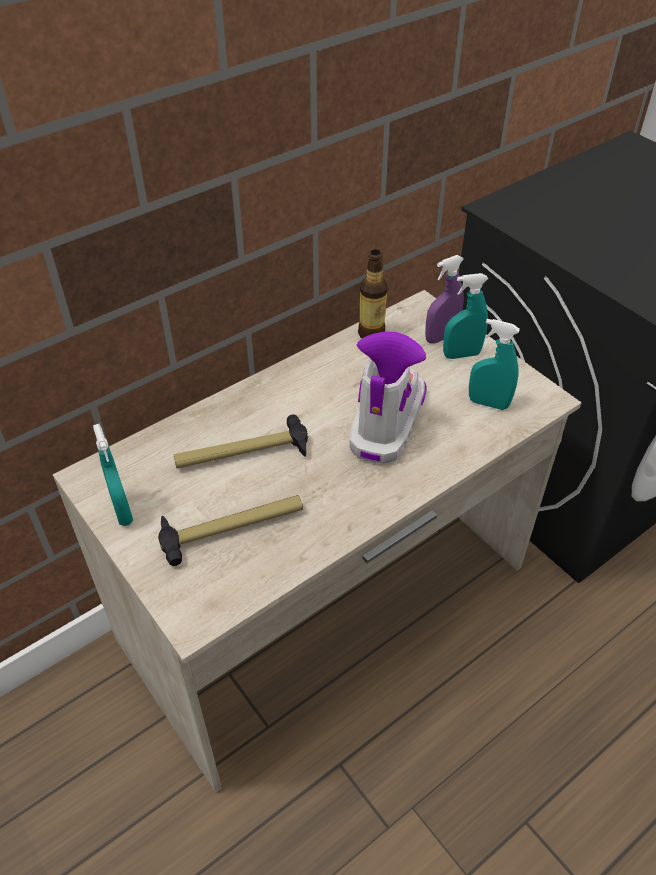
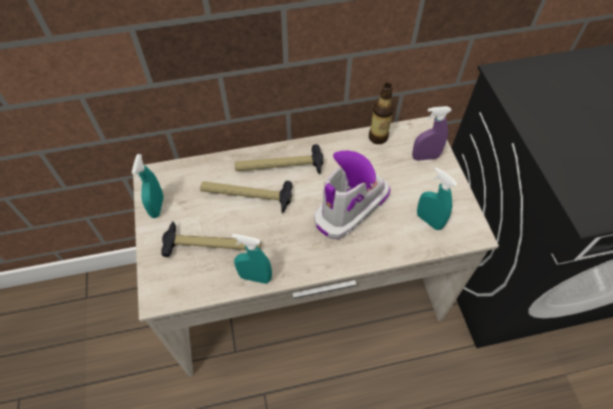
camera: 25 degrees right, 10 degrees up
(266, 405) = (279, 166): none -> hammer
(461, 354) = (432, 176): turquoise spray bottle -> turquoise spray bottle (255, 277)

